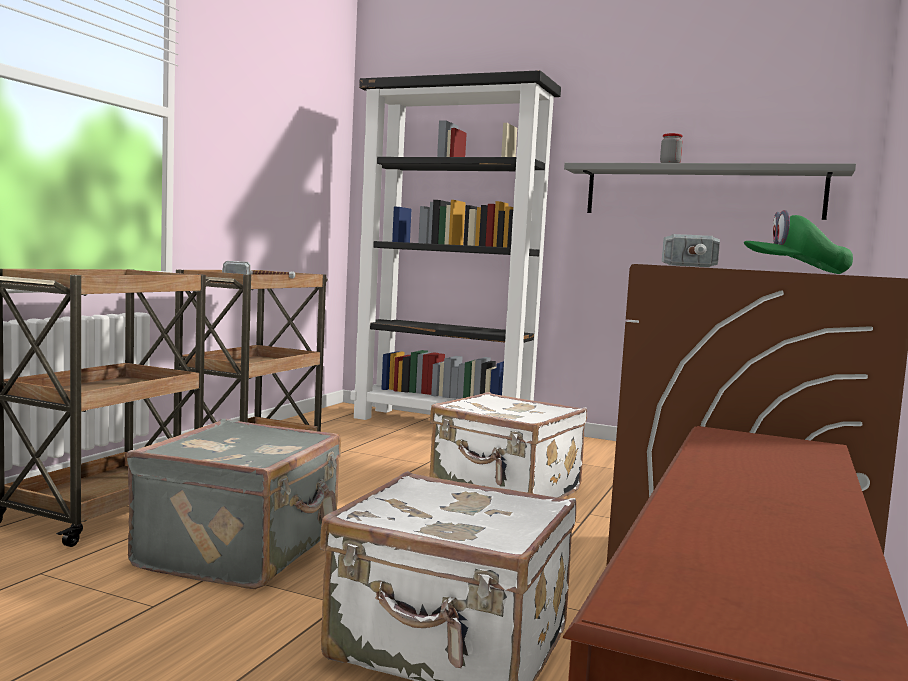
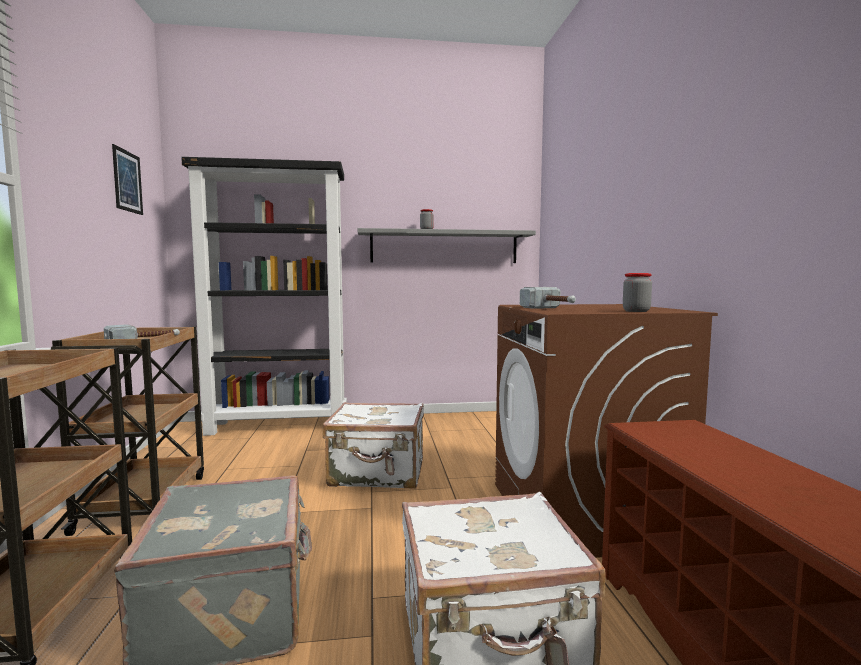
camera: 30 degrees left, 0 degrees up
(300, 110) = (127, 181): none -> picture
(795, 271) = (636, 311): green cap -> jar

